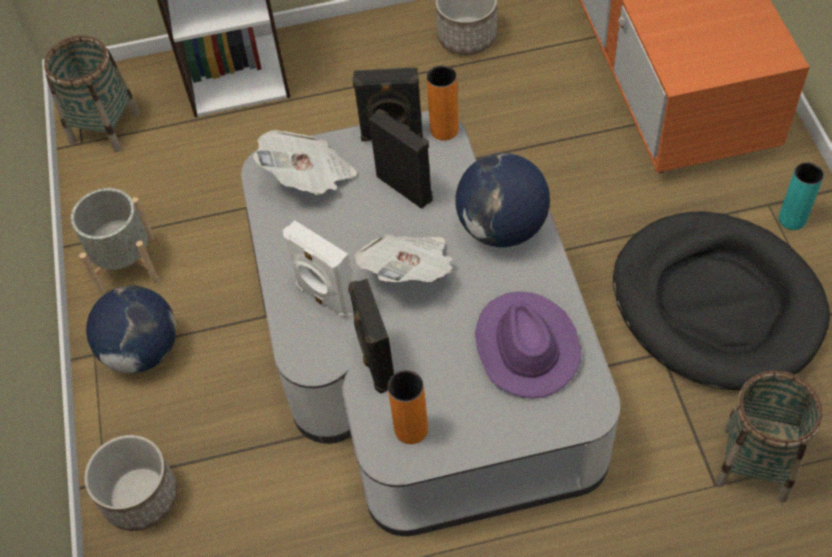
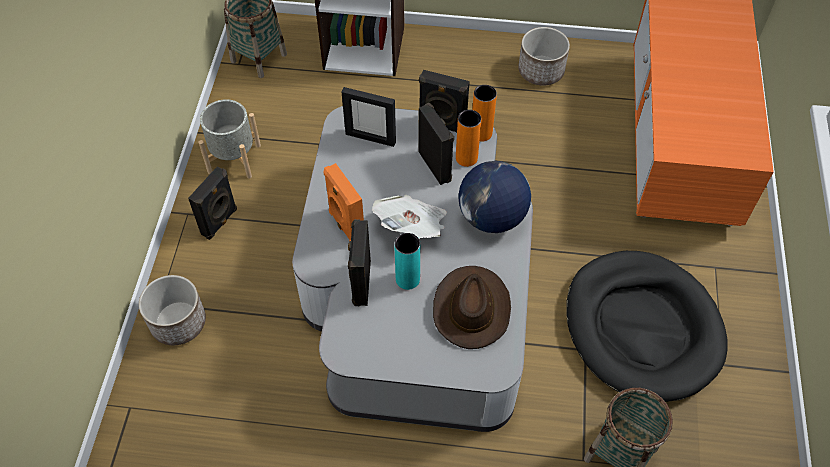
camera: 15 degrees right, 0 degrees up
(142, 350) = (220, 222): globe -> black speaker
(309, 178) = (371, 137): newspaper -> picture frame
(325, 298) = (345, 226): white speaker -> orange speaker
(411, 429) = (365, 338): orange vase -> orange vase (466, 158)
(525, 346) = (471, 308): purple hat -> brown hat
(792, 219) = (728, 284): turquoise vase -> turquoise vase (407, 279)

